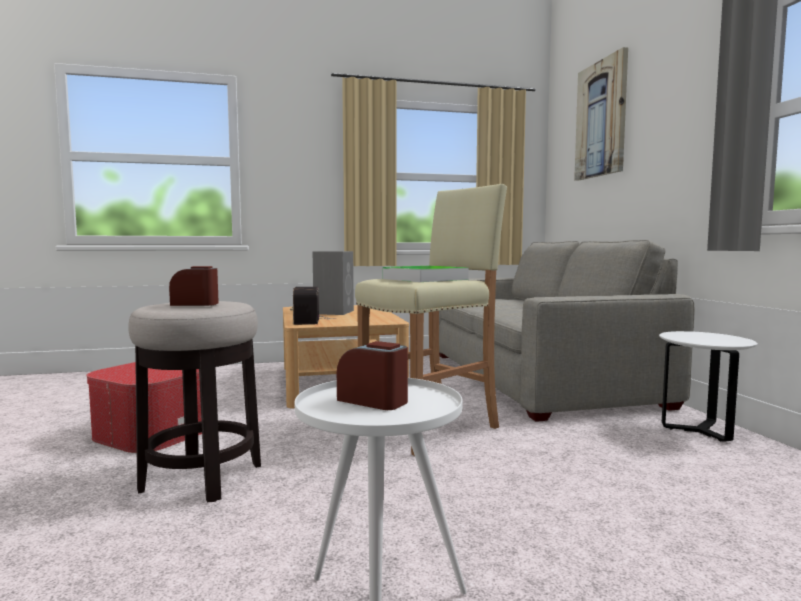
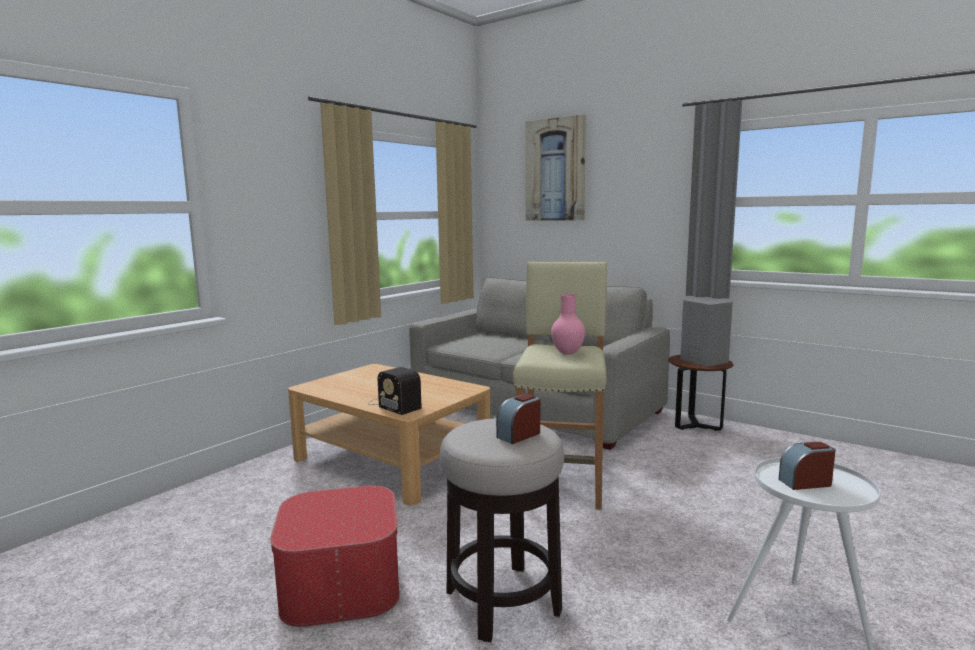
camera: 40 degrees left, 5 degrees up
(334, 312) = (374, 385): grey speaker -> grey speaker (703, 360)
(425, 279) = (567, 353): tray -> pink vase
(700, 431) = (696, 426): white side table -> brown side table

